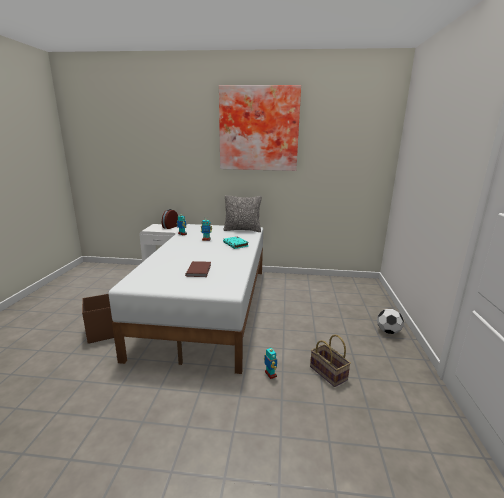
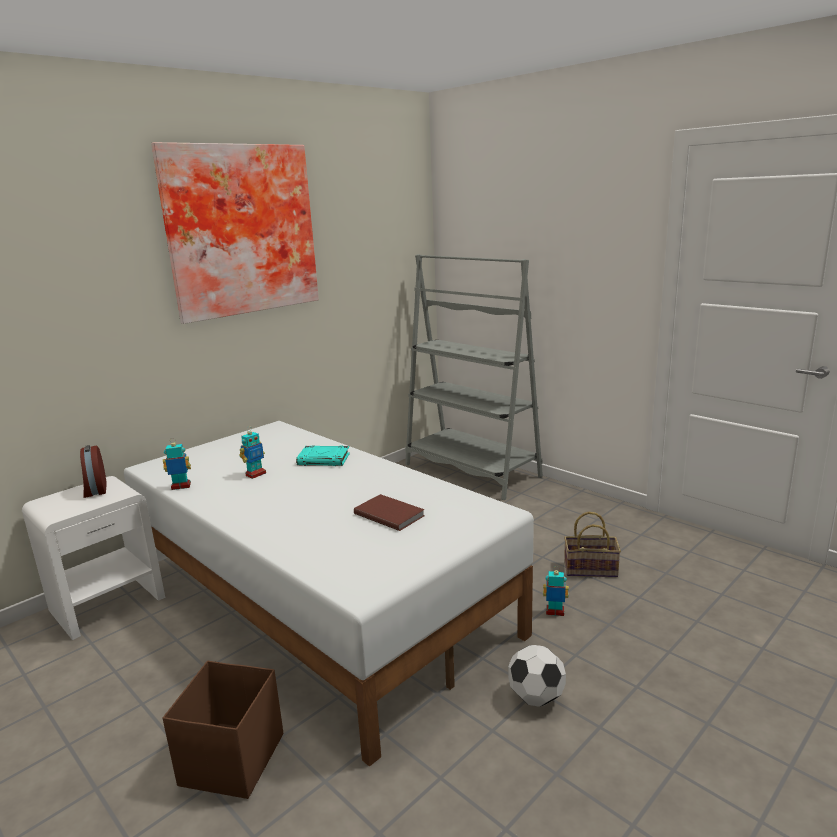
camera: 50 degrees left, 0 degrees up
(242, 230) = (264, 436): pillow -> none
(367, 297) = (471, 471): none -> grey bookcase
(388, 331) = (554, 496): football -> football (536, 698)

